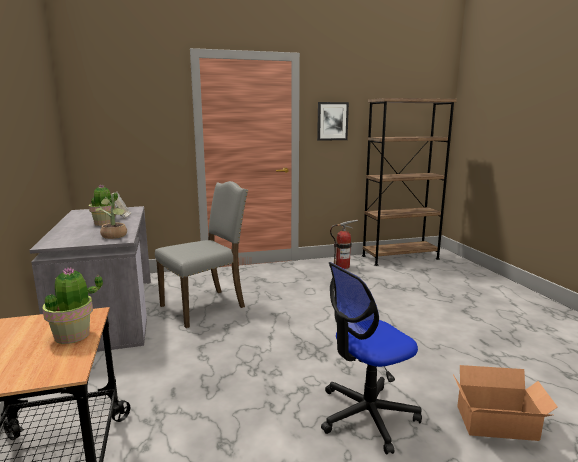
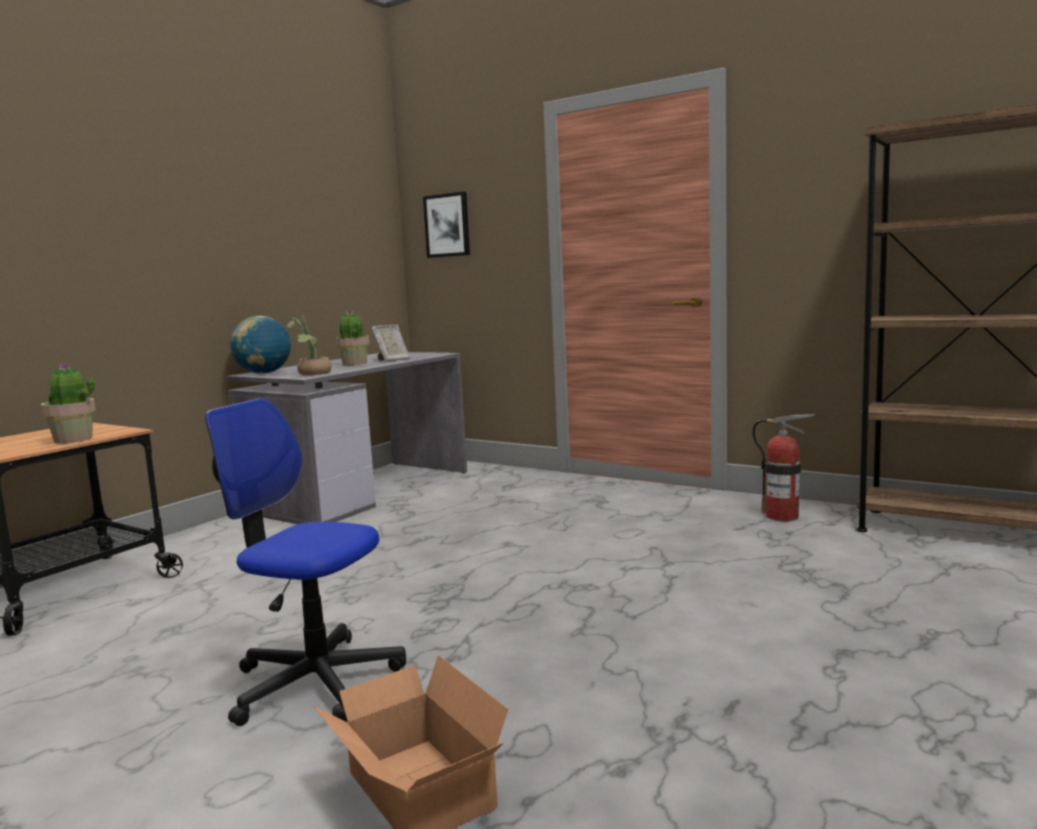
camera: 50 degrees right, 5 degrees down
(61, 242) = (263, 373): none -> globe
(205, 306) = (456, 512): grey chair -> none
(332, 121) = (798, 197): picture -> picture (447, 225)

